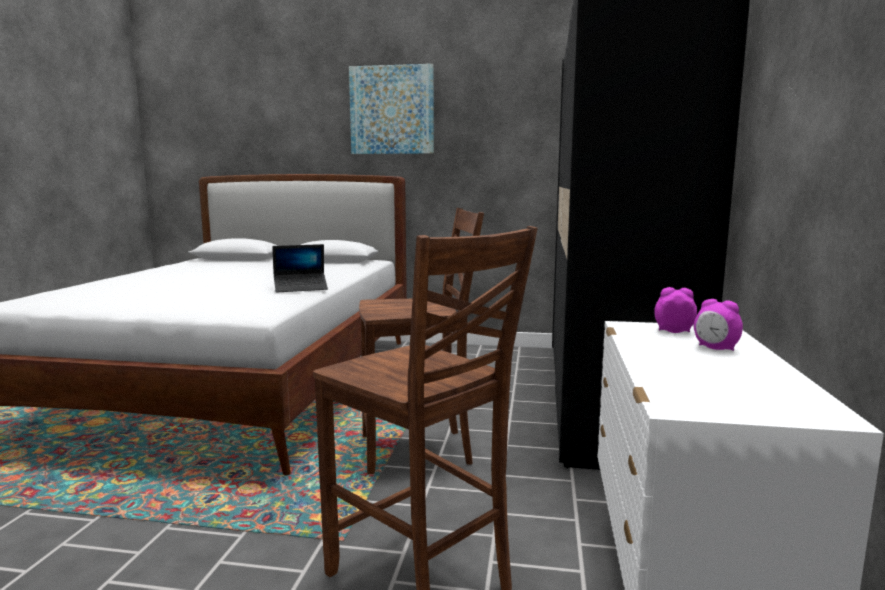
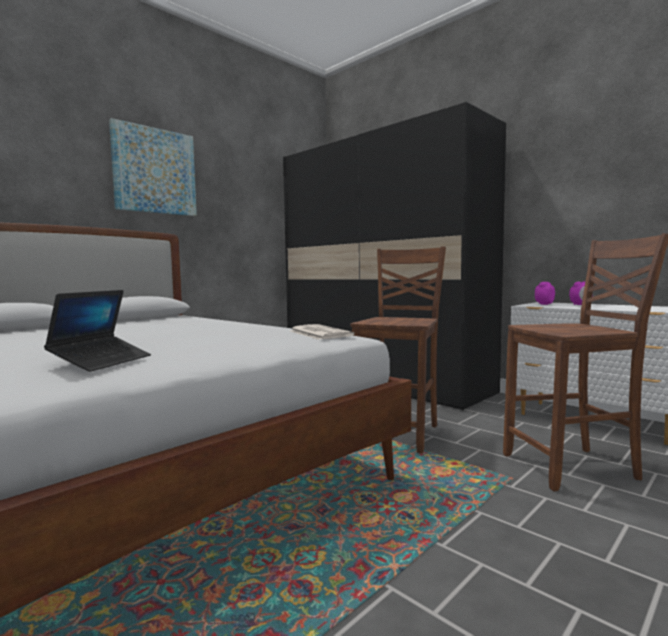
camera: 55 degrees left, 5 degrees down
(269, 303) = (318, 333): none -> newspaper
(301, 288) = (266, 327): laptop -> laptop (102, 361)

